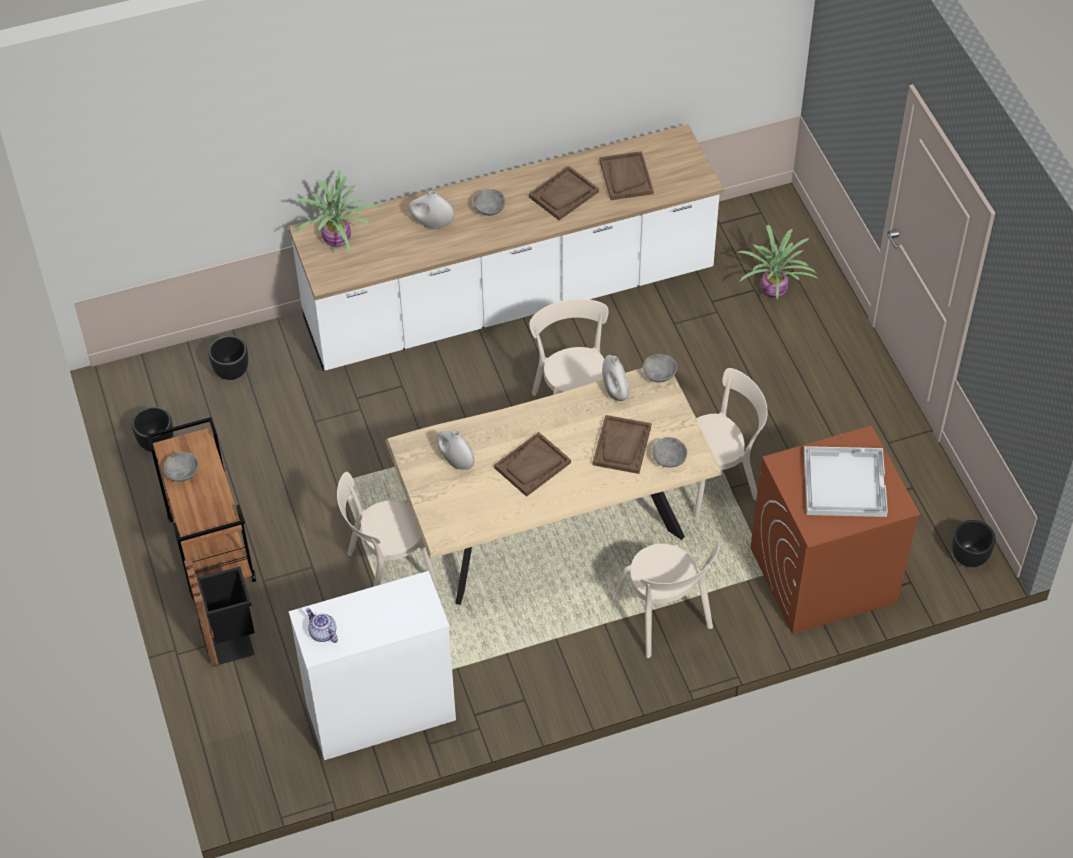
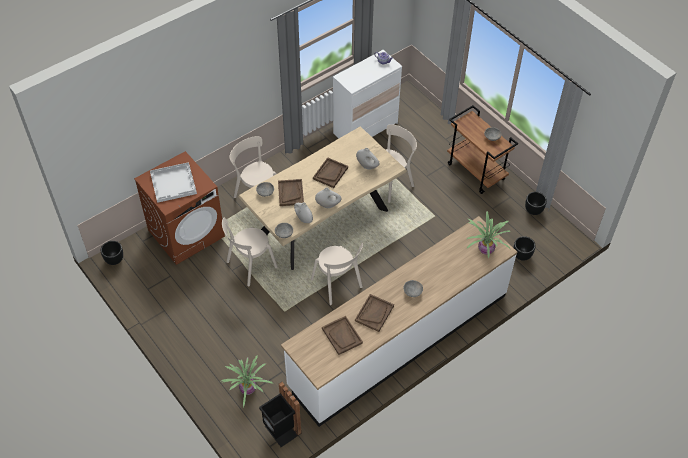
camera: 160 degrees right, 0 degrees up
(230, 638) = (444, 139): black trash can -> black trash can (281, 430)
(432, 224) = (439, 273): white vase -> white vase (328, 205)

